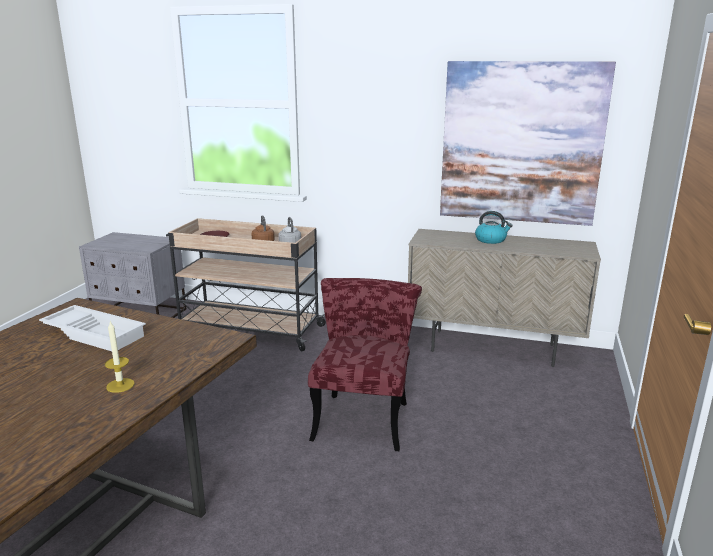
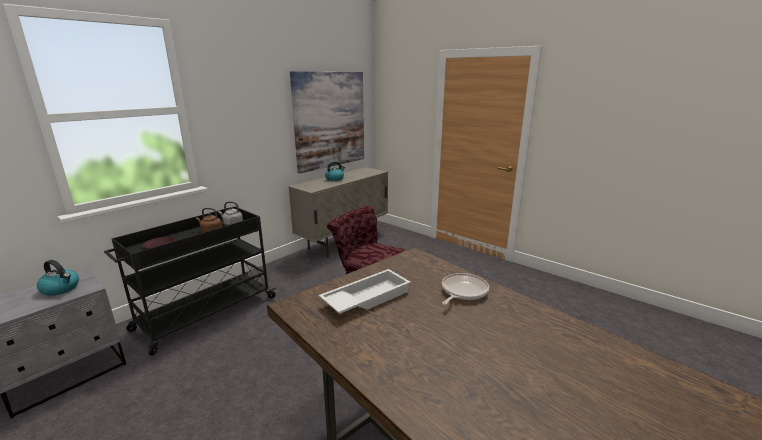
camera: 65 degrees left, 0 degrees up
(120, 385) = (463, 291): candle -> frying pan
(143, 243) = (61, 288): none -> kettle
(248, 329) = (205, 314): beige cart -> black cart

